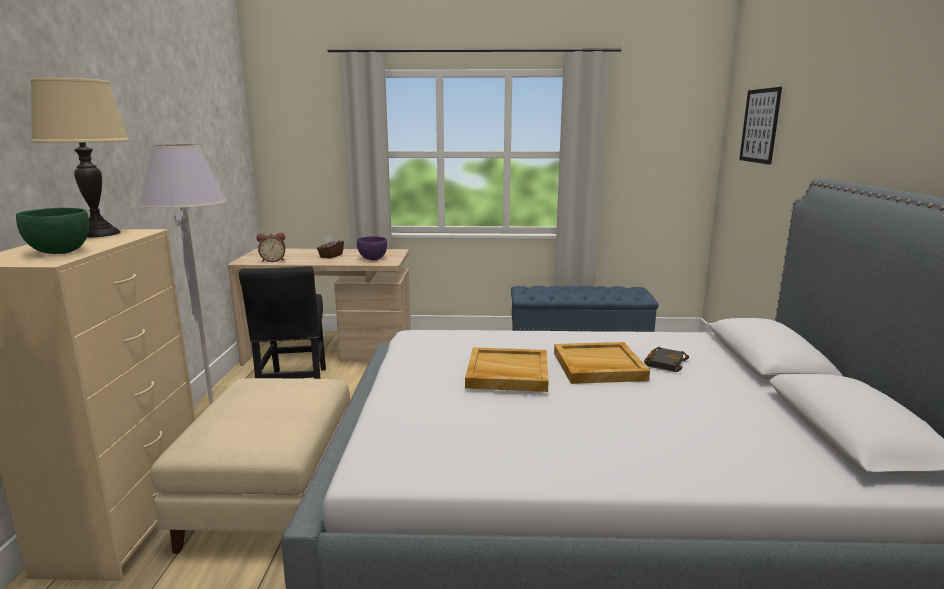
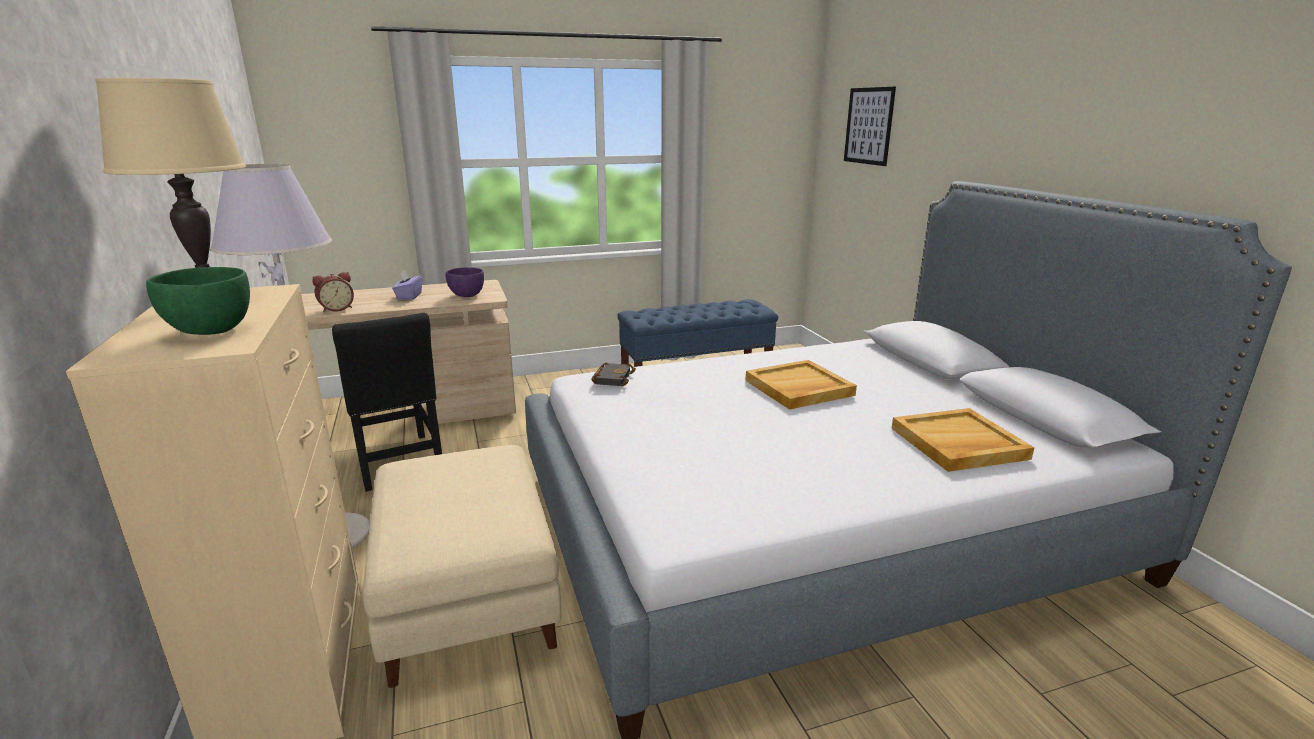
camera: 20 degrees left, 5 degrees up
(331, 256) = (409, 296): brown tissue box -> purple tissue box
(507, 373) = (721, 408): beige tray -> beige tray (958, 444)
(664, 362) = (852, 375): black book -> black book (612, 378)

